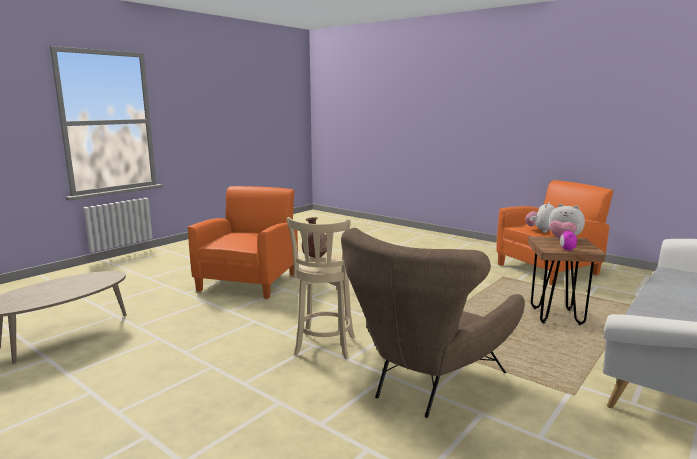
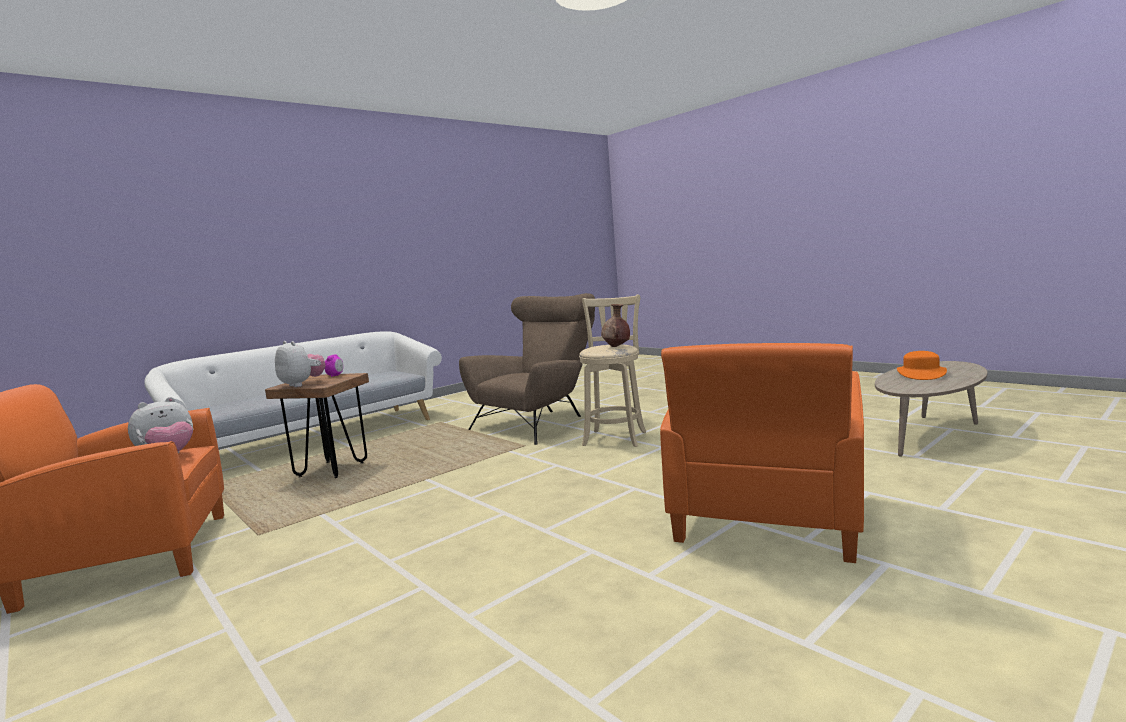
camera: 170 degrees left, 5 degrees down
(55, 292) = (921, 374): none -> orange hat

